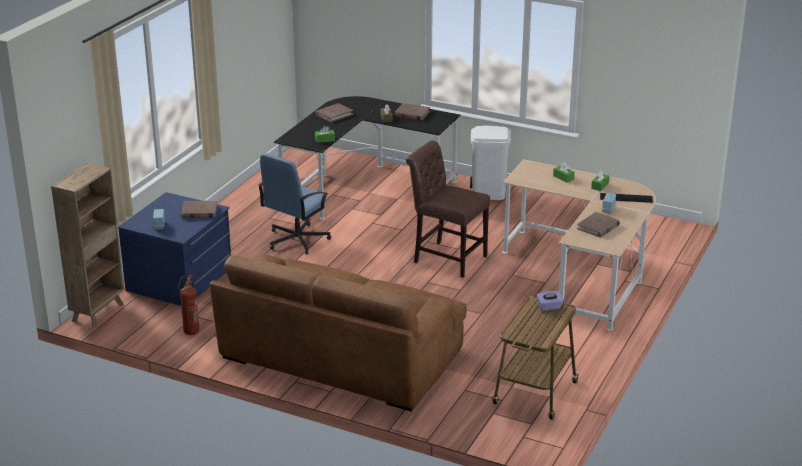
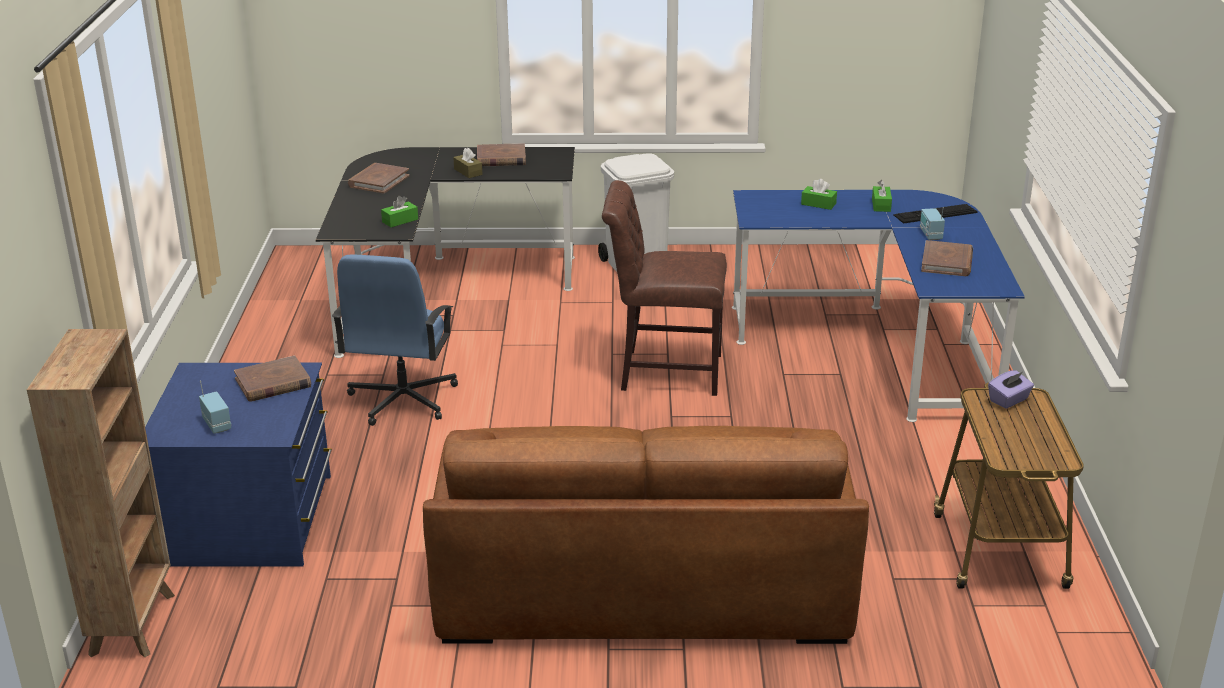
camera: 25 degrees left, 0 degrees up
(189, 333) = (343, 614): fire extinguisher -> none
(584, 273) = (879, 346): beige desk -> blue desk

